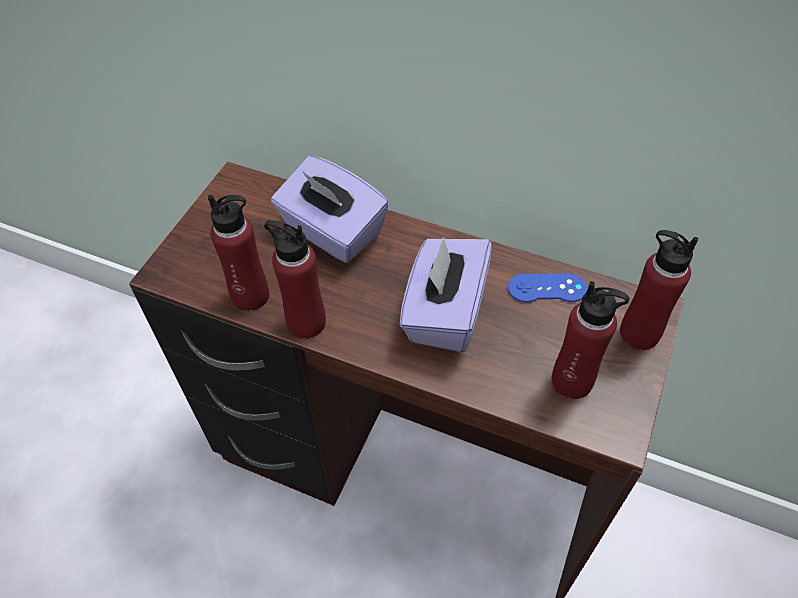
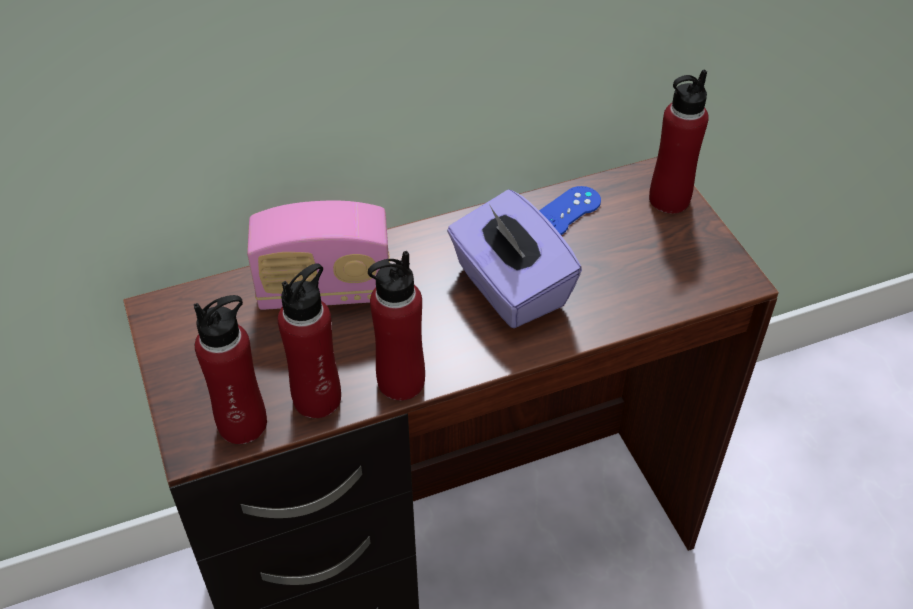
camera: 45 degrees left, 5 degrees down
(332, 232) = (325, 291): purple tissue box -> radio
(572, 381) = (665, 267): red bottle -> red bottle (243, 424)

